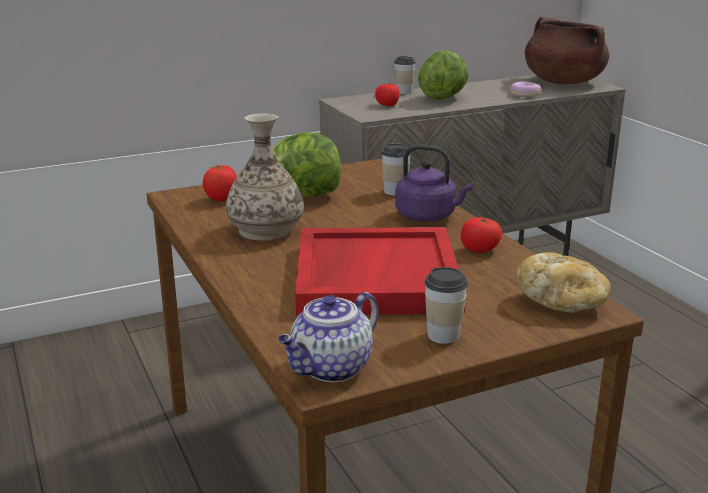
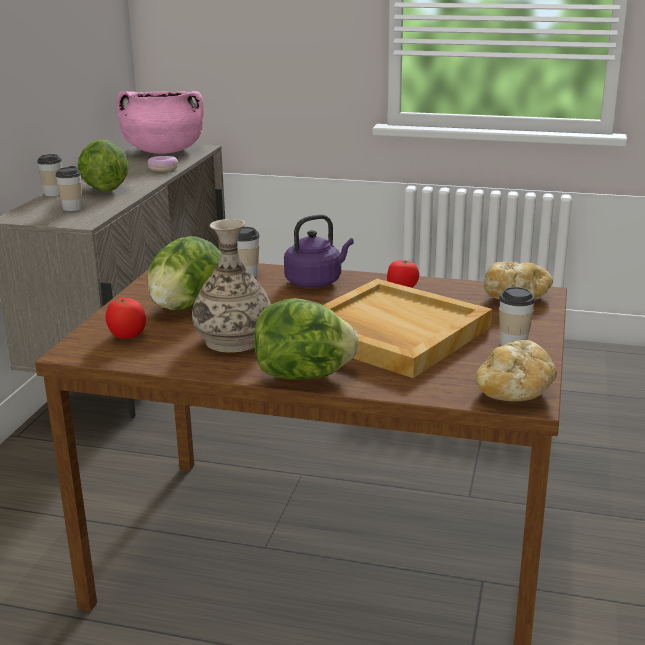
camera: 50 degrees left, 0 degrees up
(239, 274) = (304, 376): none -> lettuce
(331, 369) = (514, 393): teapot -> bread
(375, 276) = (391, 333): red tray -> beige tray
(387, 105) = (72, 208): tomato -> cup
(562, 82) = (163, 151): brown cooking pot -> pink cooking pot

